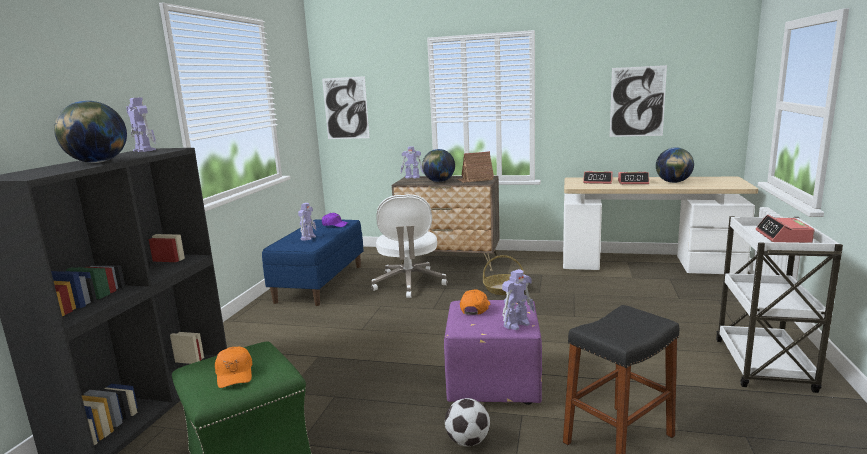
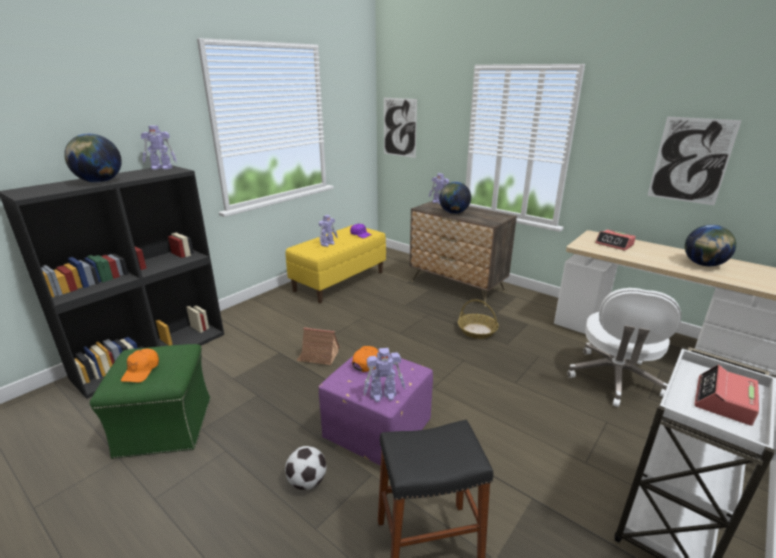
camera: 25 degrees right, 10 degrees up
(144, 150) = (162, 168): toy robot -> toy robot turned 105 degrees clockwise
(320, 283) = (339, 281): blue bench -> yellow bench
(409, 284) = (403, 301): white office chair -> white office chair (614, 379)
(475, 179) = (489, 217): toy house -> toy house (318, 356)
(633, 182) = (653, 254): alarm clock -> none

